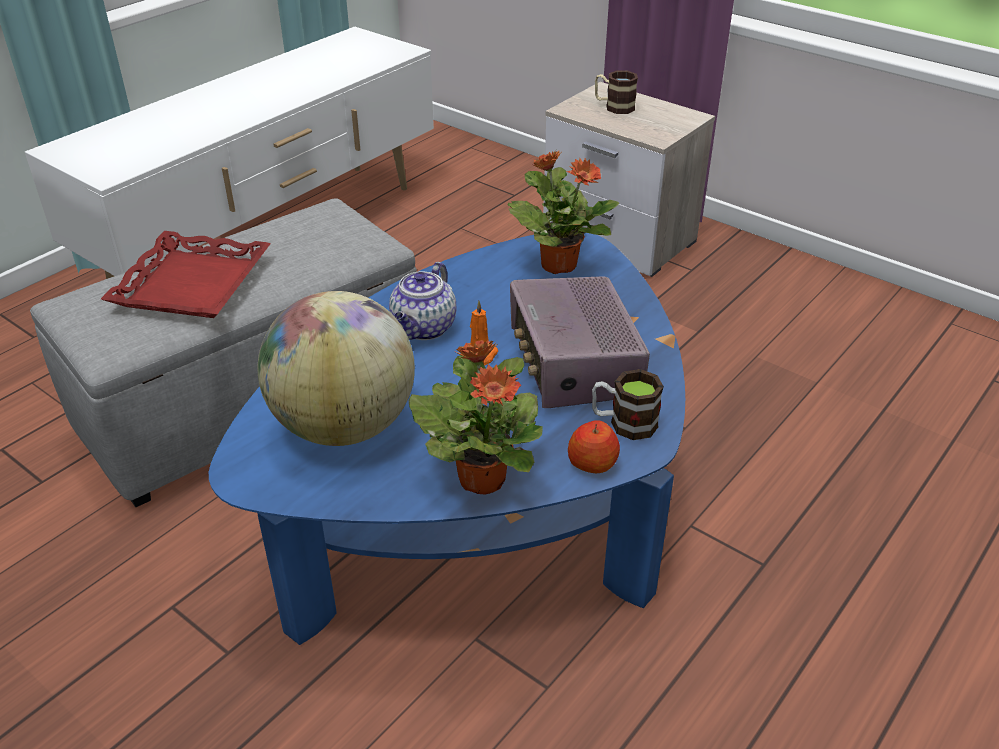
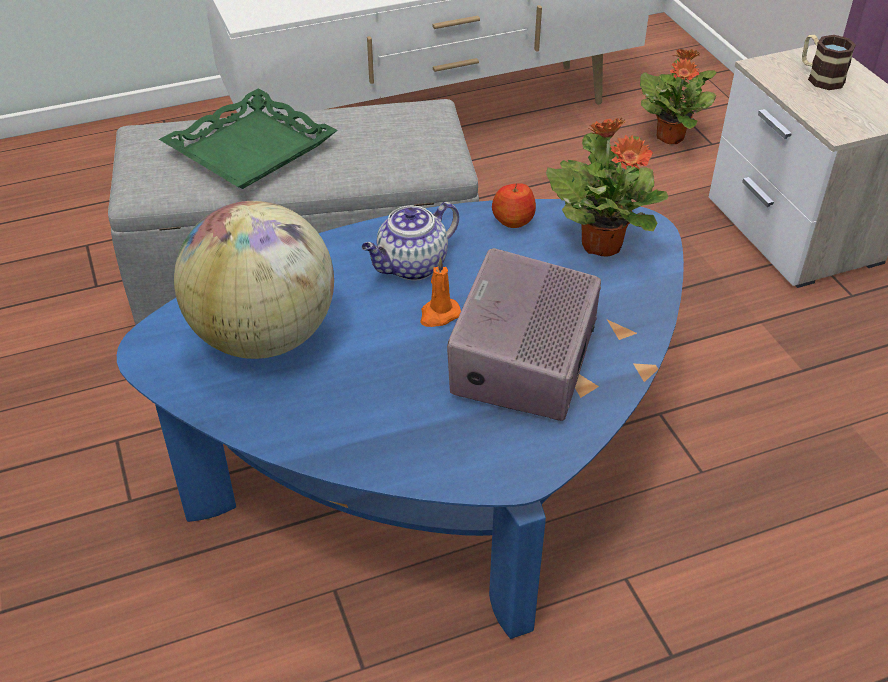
camera: 30 degrees right, 5 degrees up
(193, 285) = (251, 150): red tray -> green tray
(482, 477) = (339, 438): potted plant -> potted plant (670, 136)
(592, 463) = (453, 469): apple -> apple (513, 220)
(623, 423) = (519, 441): mug -> none

